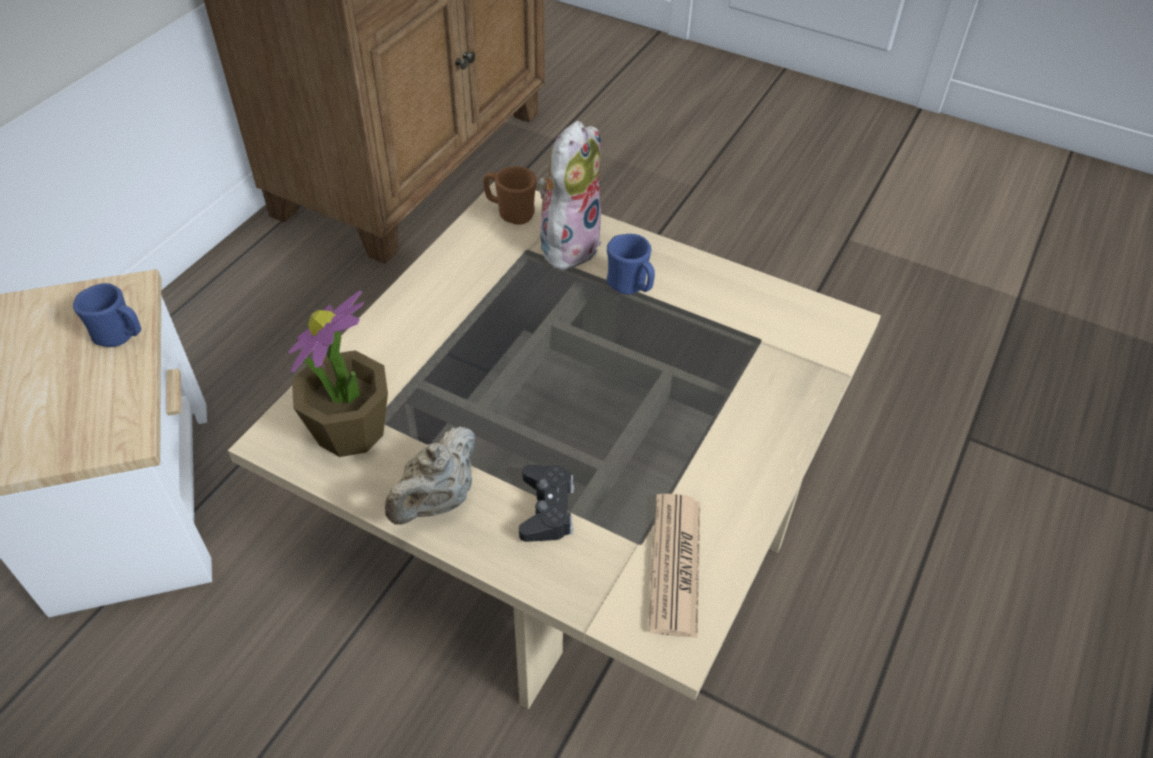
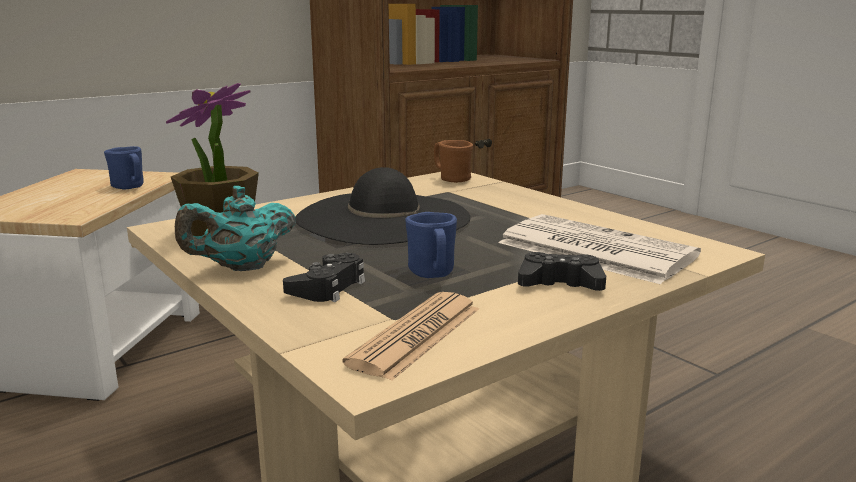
camera: 25 degrees right, 30 degrees down
(437, 500) = (242, 268): beige teapot -> turquoise teapot
(500, 340) = (383, 217): none -> black hat
(568, 244) = (484, 193): plush toy -> none
(630, 286) = (519, 212): blue mug -> blue mug (433, 274)
(738, 353) = (592, 249): none -> newspaper
(741, 431) = (560, 283): none -> black game controller

